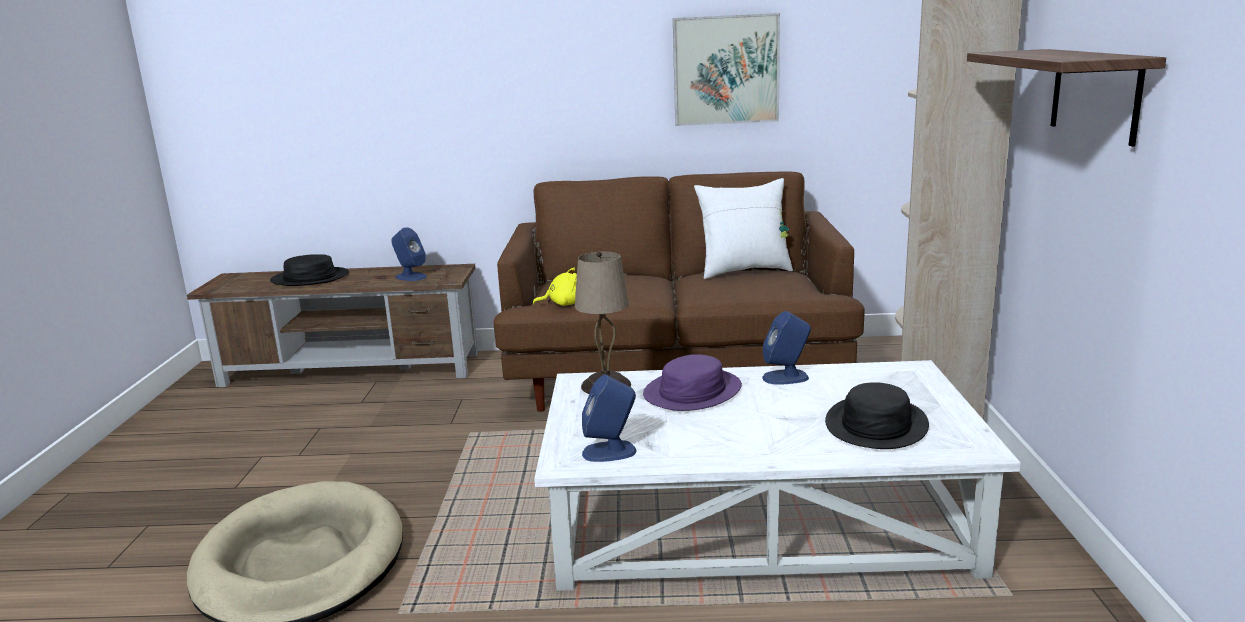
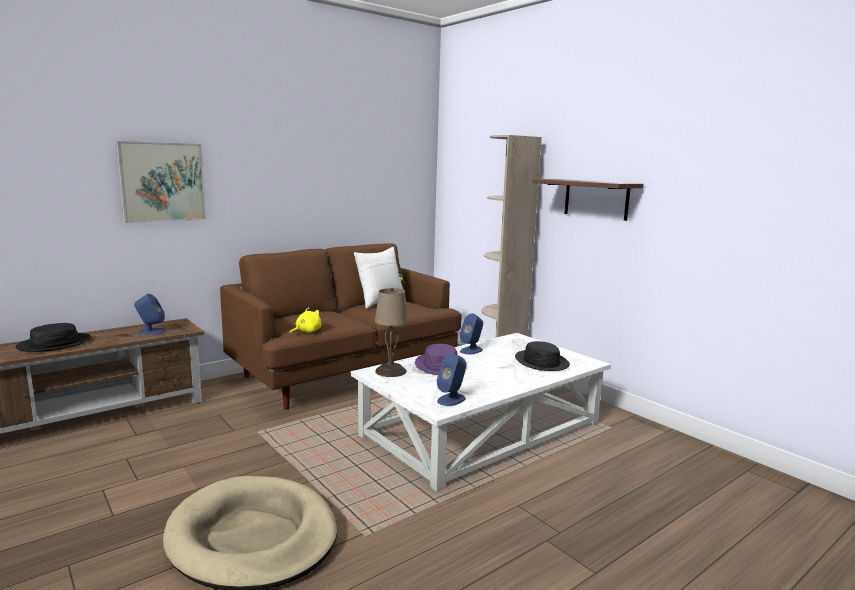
camera: 40 degrees left, 5 degrees down
(726, 70) = (346, 184): picture -> picture (163, 182)

